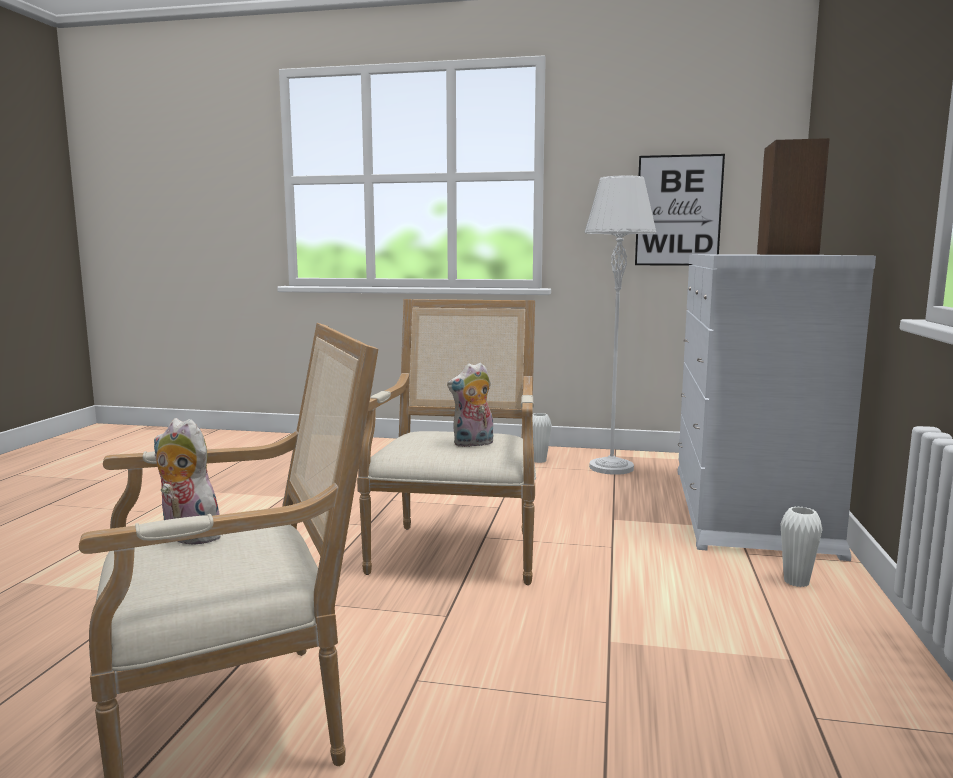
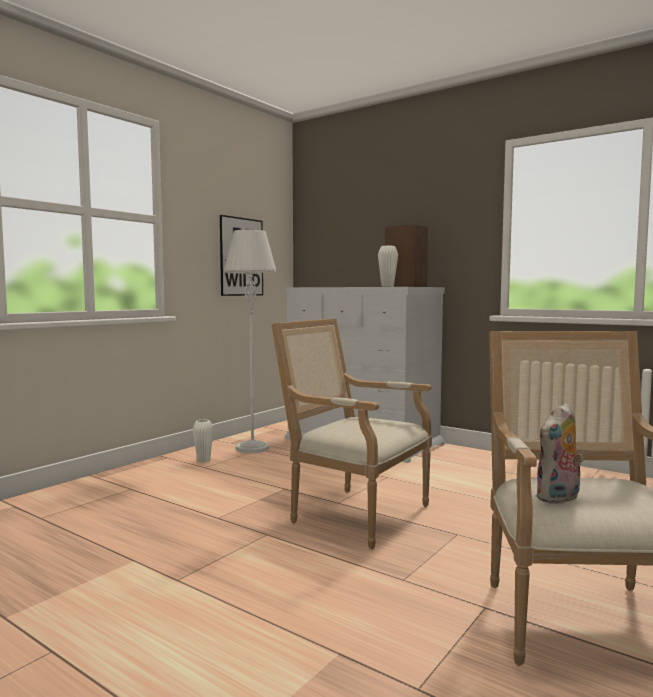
camera: 65 degrees left, 5 degrees down
(473, 444) = (374, 424): plush toy -> none
(796, 582) = (460, 457): white vase -> white vase (387, 286)

